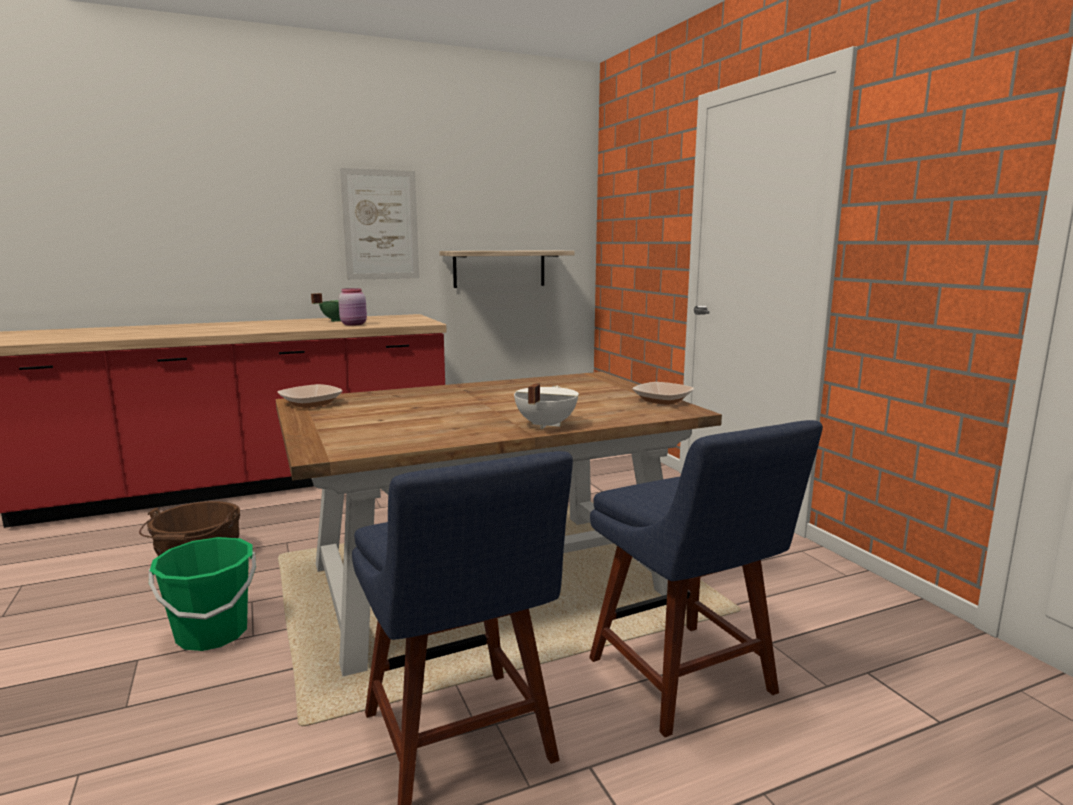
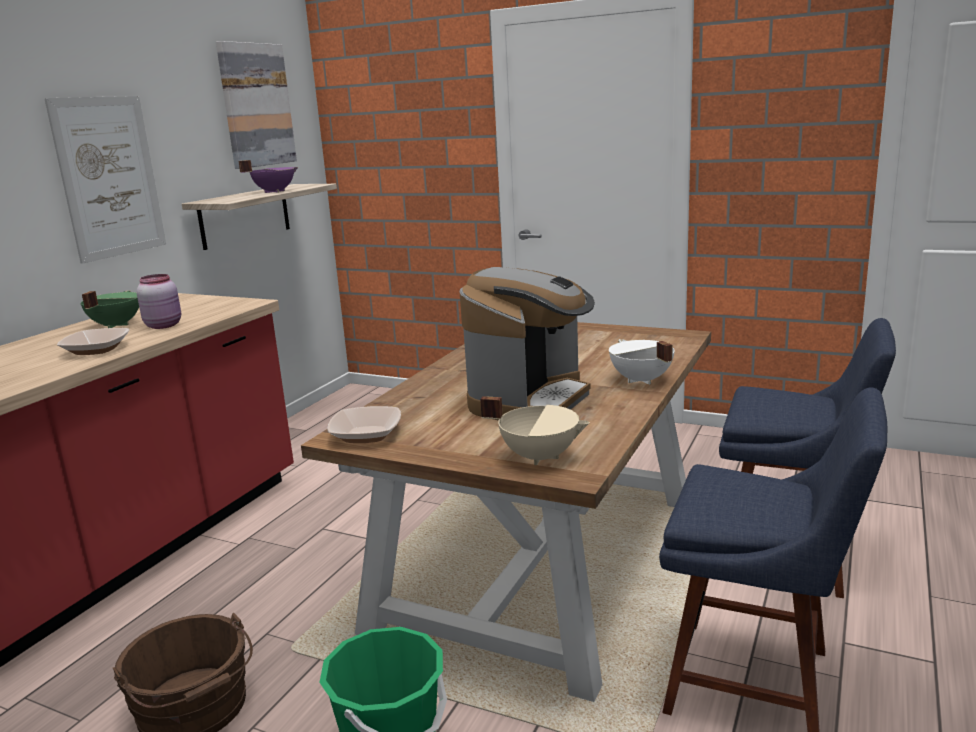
camera: 40 degrees left, 5 degrees up
(337, 440) = (539, 456): none -> beige cooking pot
(440, 414) = (530, 400): none -> coffee machine
(512, 250) = (274, 191): none -> purple cooking pot
(527, 185) = (256, 105): none -> picture
(662, 400) = (642, 331): bowl -> bowl (96, 350)

